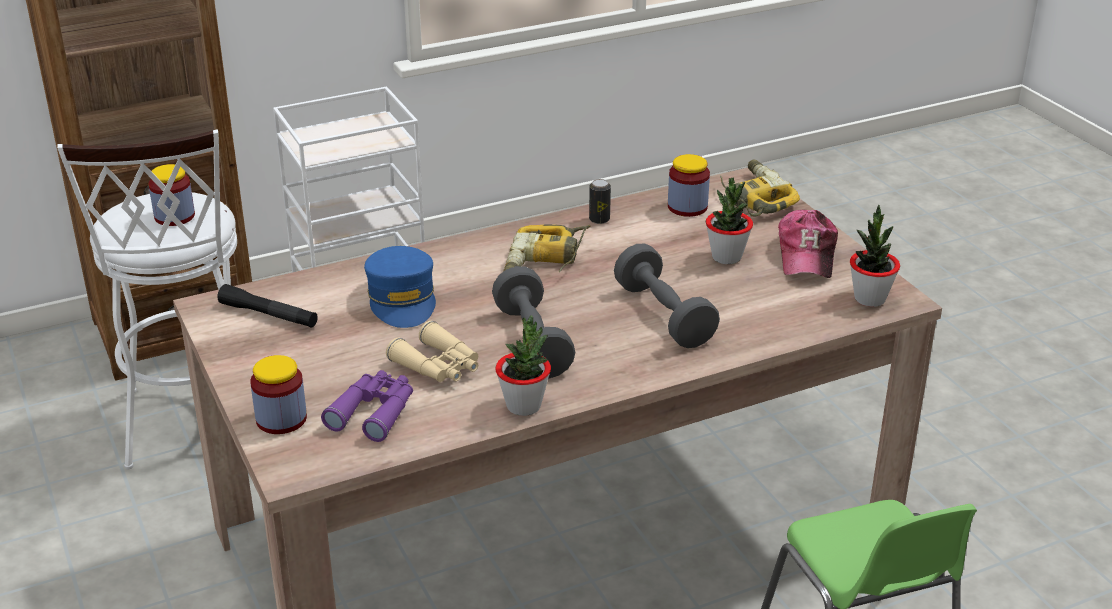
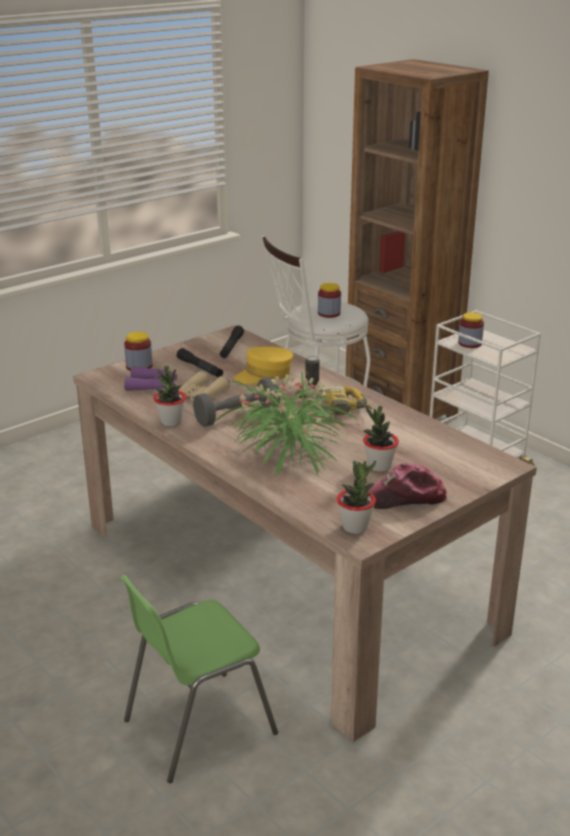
camera: 75 degrees right, 5 degrees down
(335, 356) = (200, 368): none -> black flashlight
(402, 300) = (264, 375): blue cap -> yellow cap
(599, 219) = (399, 417): can -> can (312, 383)
(664, 315) = (288, 452): grey dumbbell -> potted plant
(687, 207) = (442, 445): jar -> jar (470, 343)
(753, 198) = (477, 469): power drill -> none

